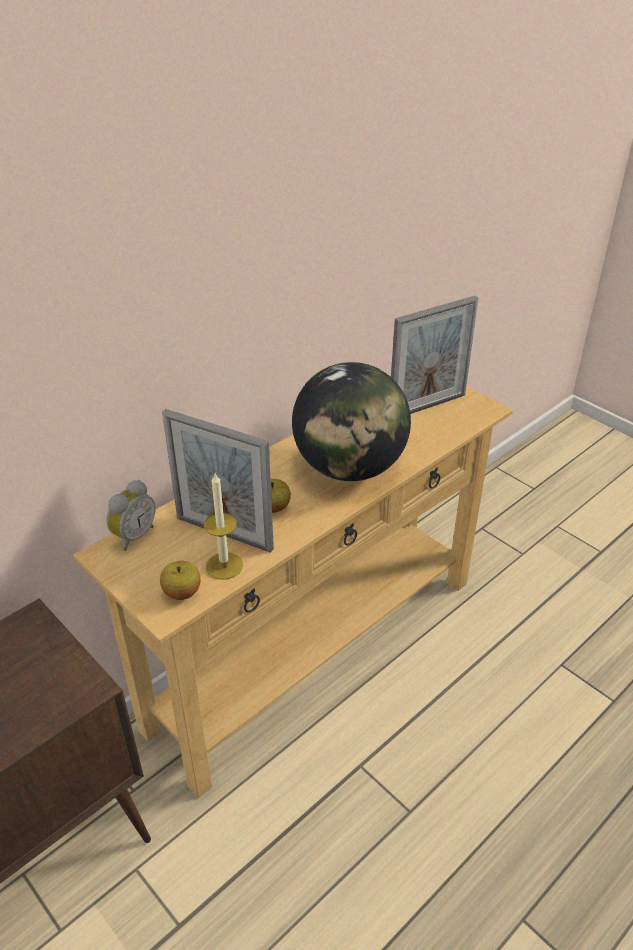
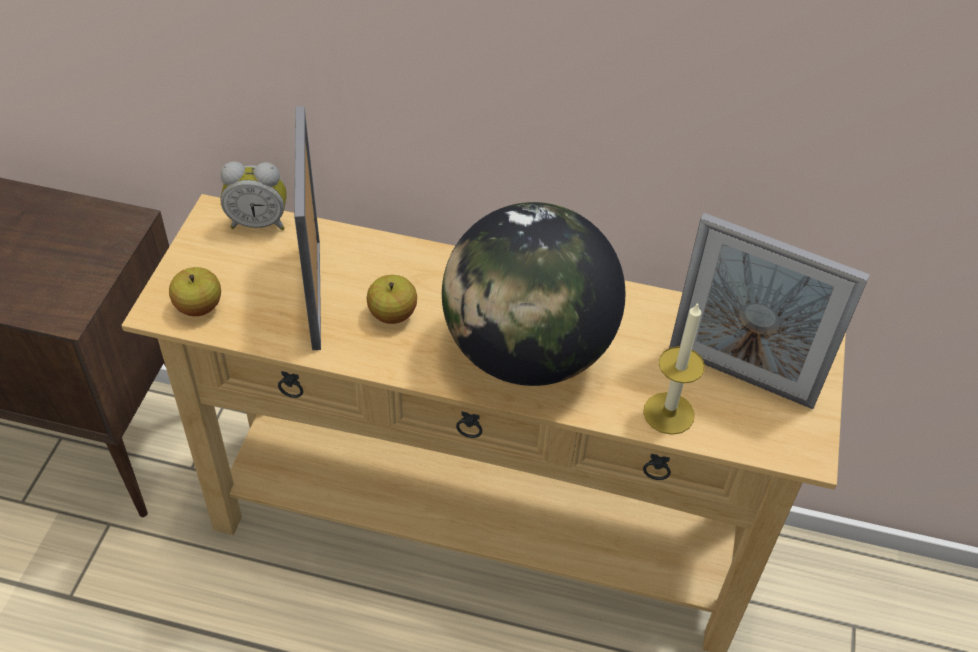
camera: 55 degrees right, 10 degrees up
(224, 566) = (263, 320): candle -> candle (668, 413)

